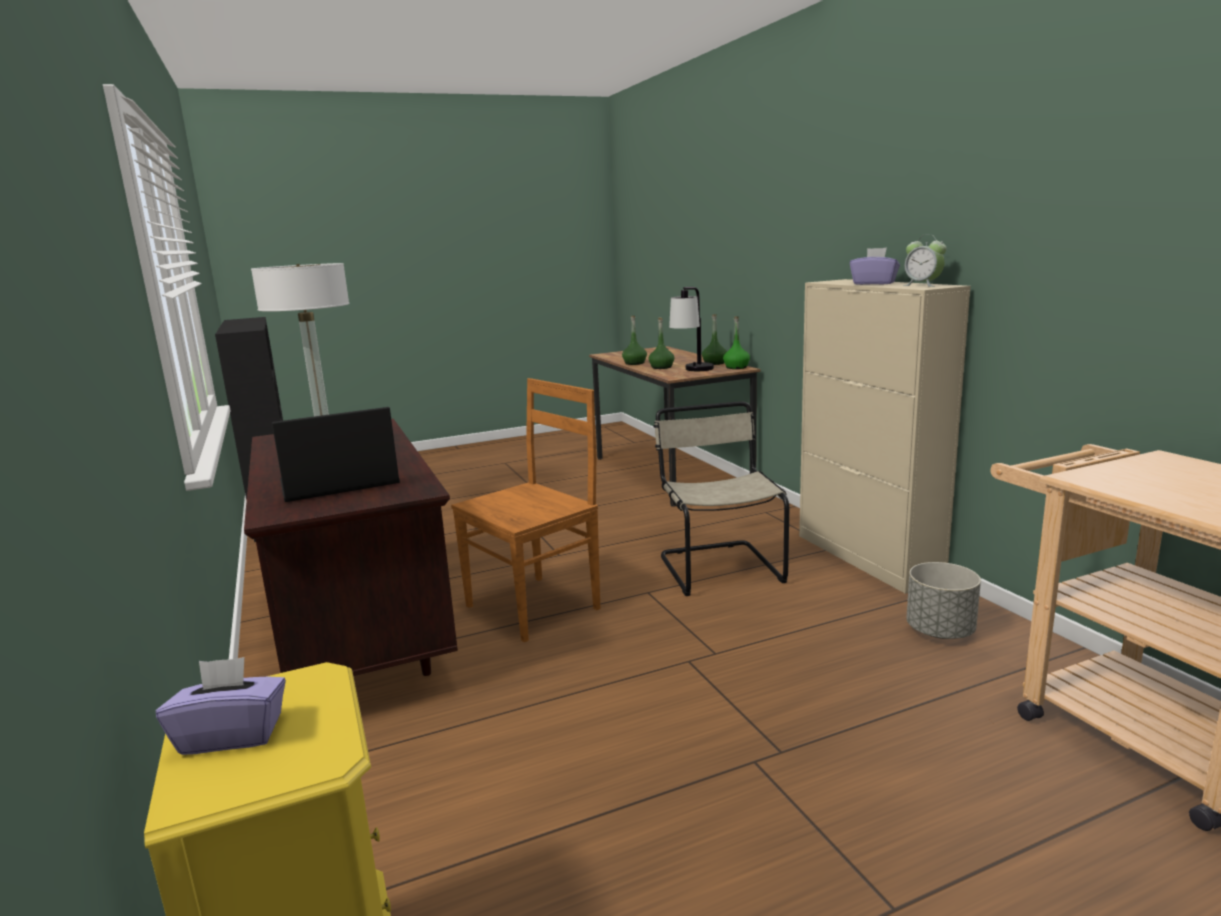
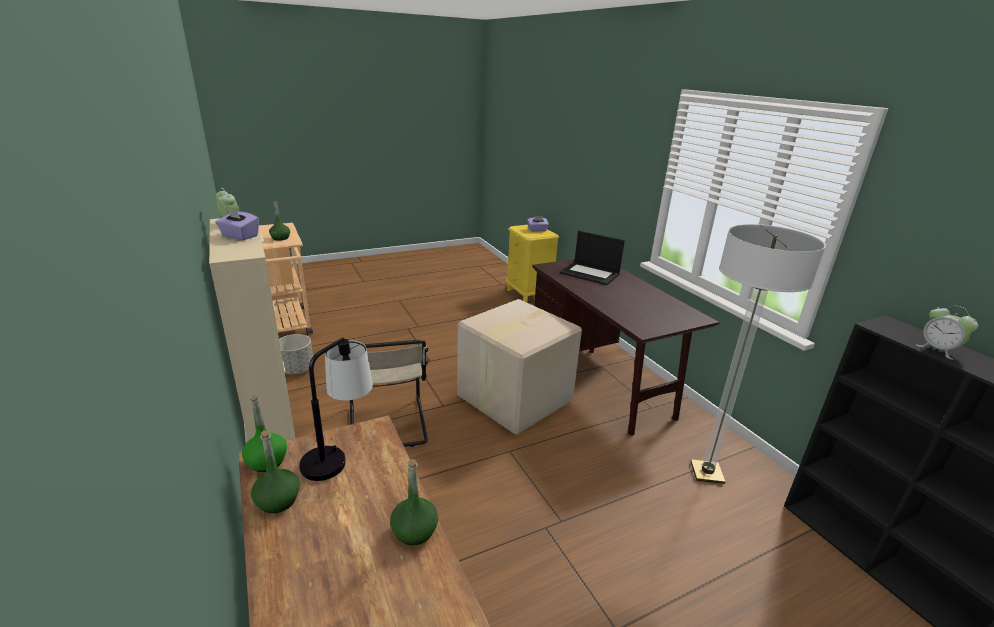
camera: 175 degrees right, 10 degrees up
(249, 326) = (938, 350): none -> alarm clock
(338, 483) = (590, 273): laptop -> laptop turned 60 degrees clockwise
(536, 606) = (512, 398): brown chair -> cardboard box
(661, 367) = (375, 487): green bottle -> green bottle (280, 238)

